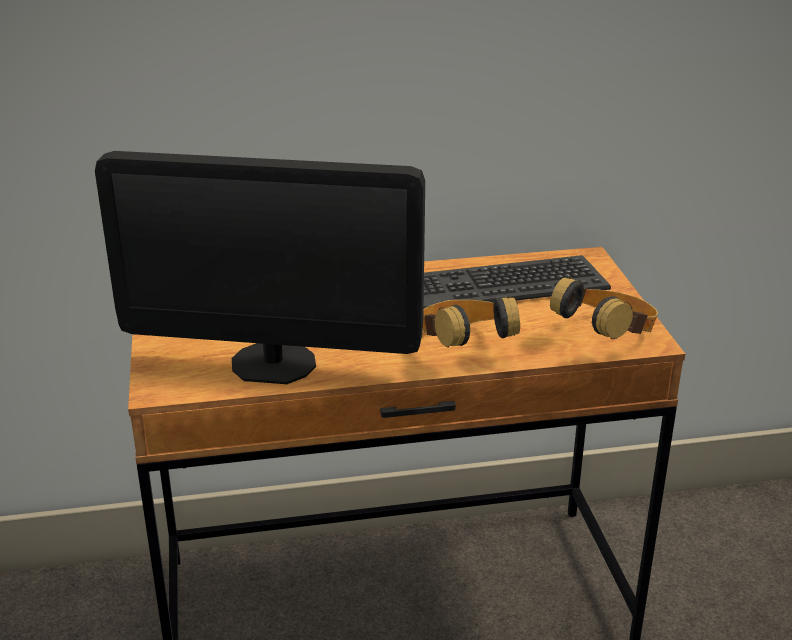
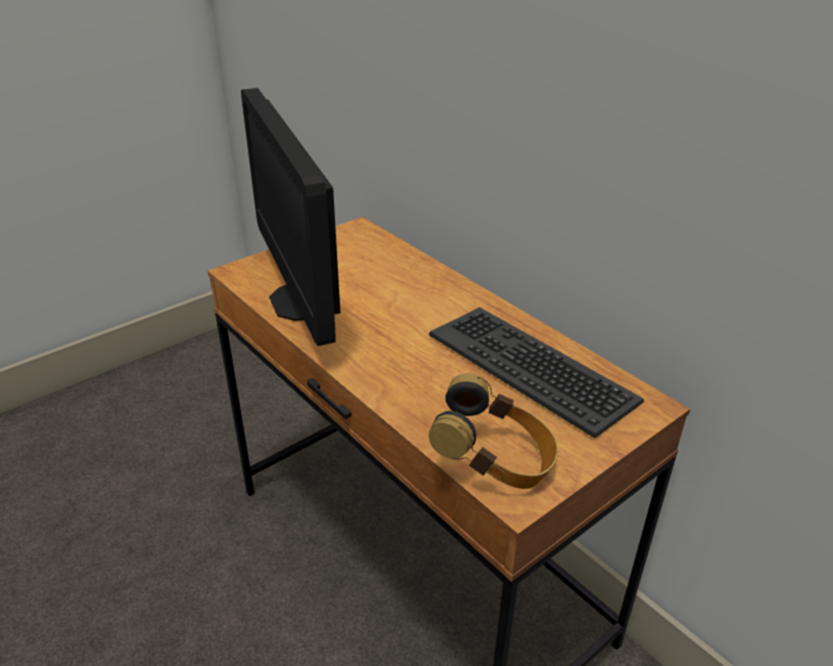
camera: 60 degrees right, 5 degrees up
(464, 347) = (400, 381): headphones -> none

